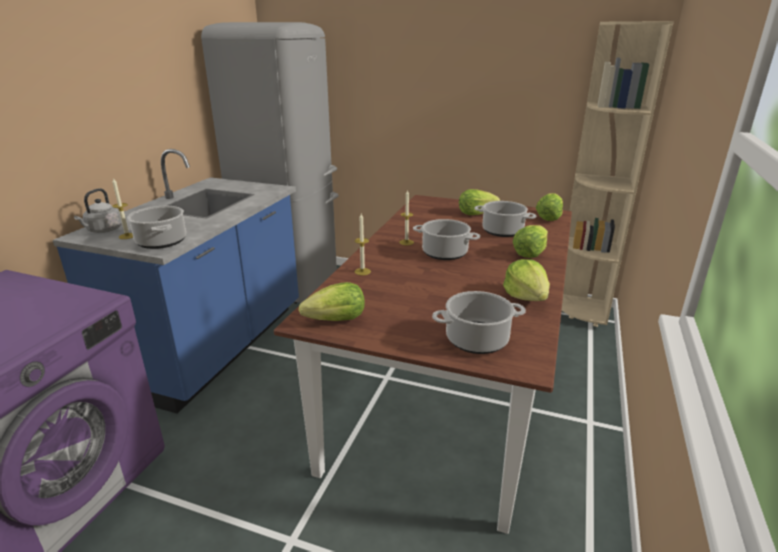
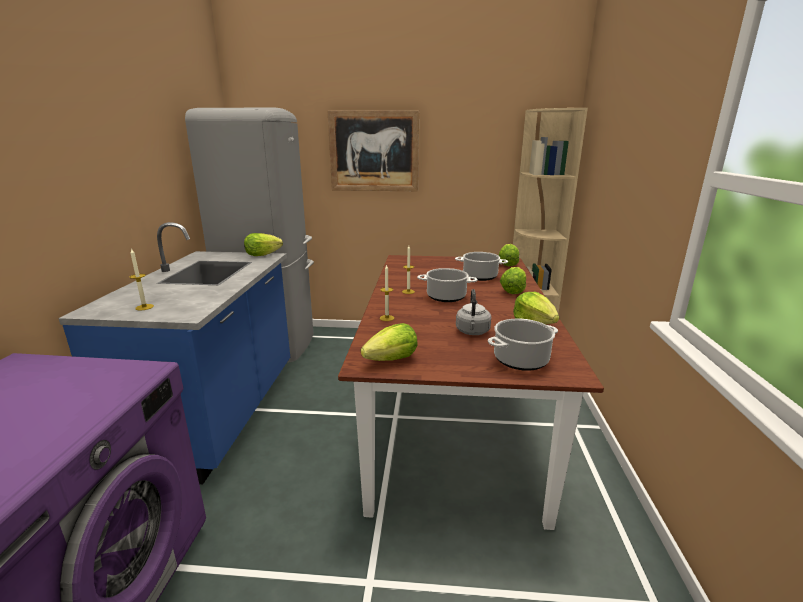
camera: 15 degrees left, 5 degrees down
(103, 230) = (113, 304): grey kettle -> grey kettle (472, 332)
(161, 241) = (185, 309): cooking pot -> none
(411, 71) = (374, 151): none -> picture
(476, 213) = (449, 265): lettuce -> lettuce (262, 255)

